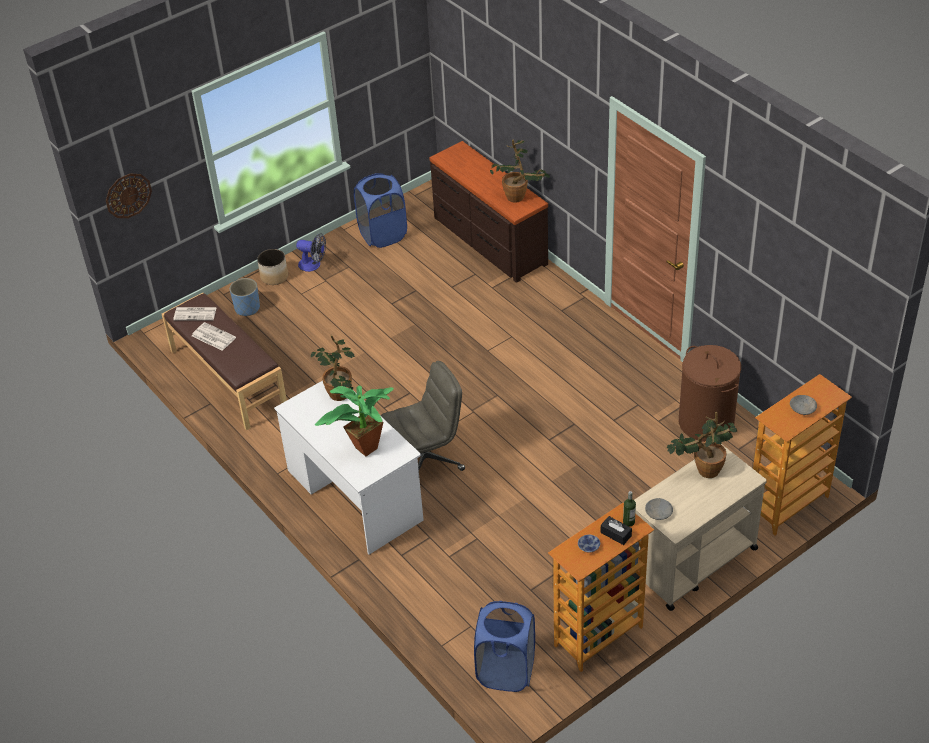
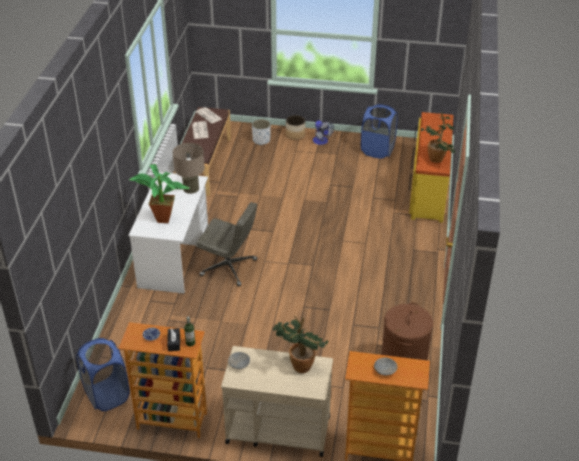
camera: 45 degrees right, 5 degrees down
(128, 195) = (212, 25): wall clock -> none
(247, 308) = (261, 140): blue planter -> white planter
(339, 397) = (191, 188): potted plant -> beige table lamp
(488, 241) = (428, 189): brown dresser -> yellow dresser

